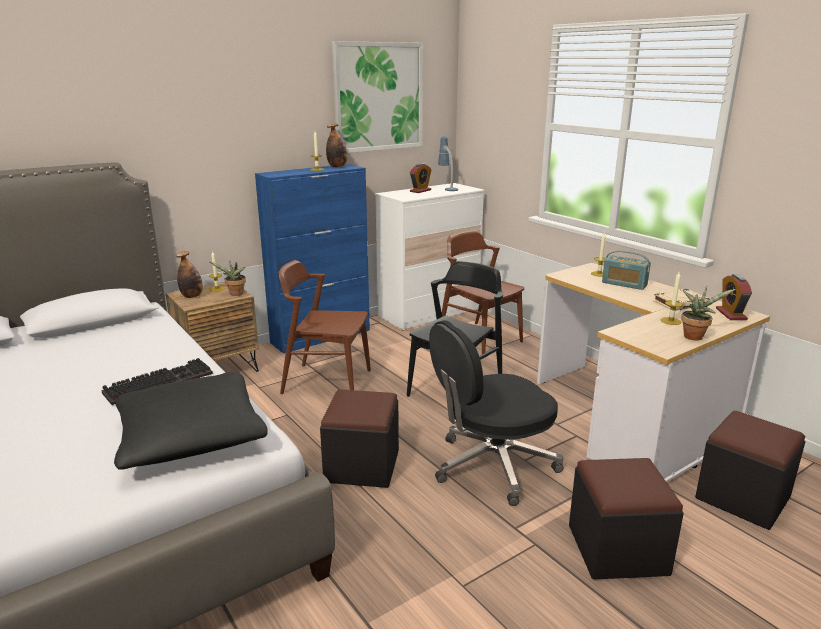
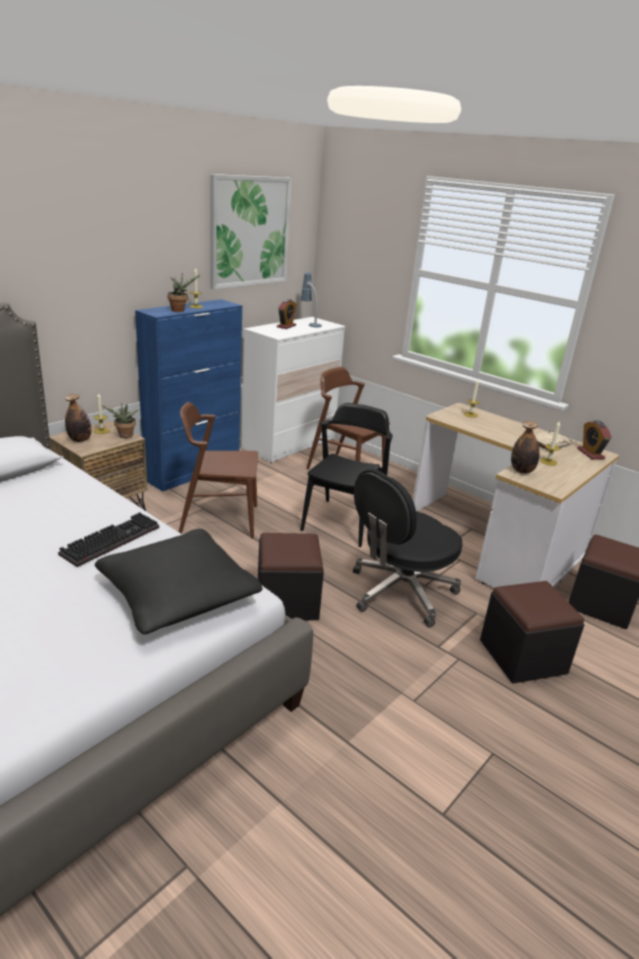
camera: 15 degrees left, 5 degrees up
(337, 166) = (213, 303): bottle -> bottle (522, 471)
(624, 284) = (495, 425): radio -> none
(695, 336) = (573, 476): potted plant -> potted plant (179, 310)

